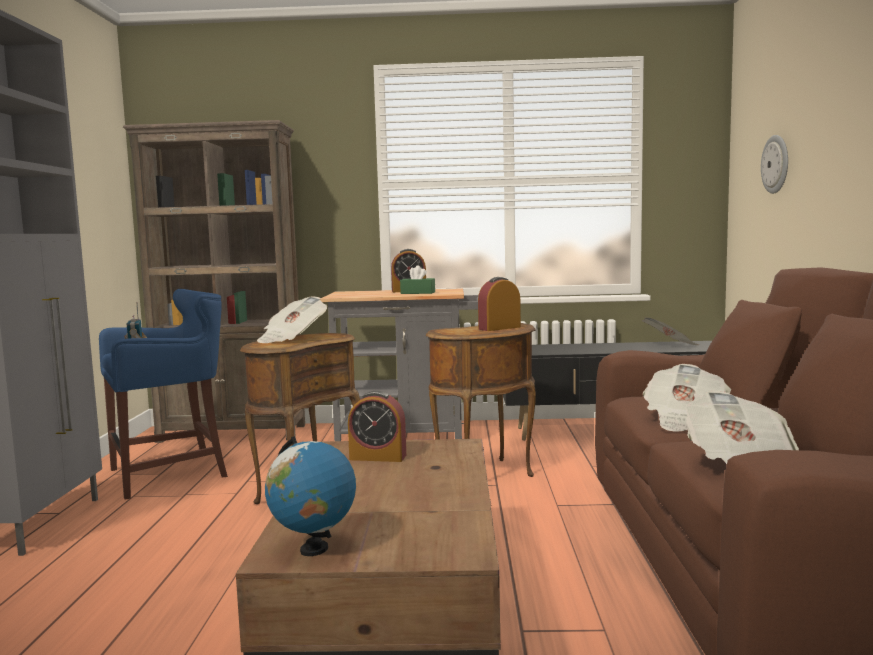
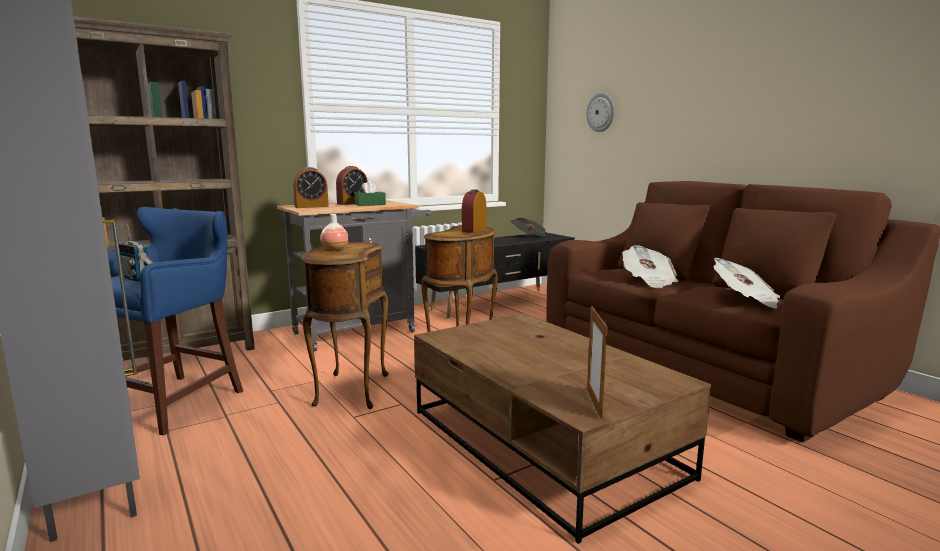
camera: 35 degrees left, 5 degrees up
(292, 339) = (335, 249): newspaper -> vase
(313, 549) = (594, 403): globe -> picture frame
(378, 457) = (486, 337): alarm clock -> alarm clock (311, 207)

